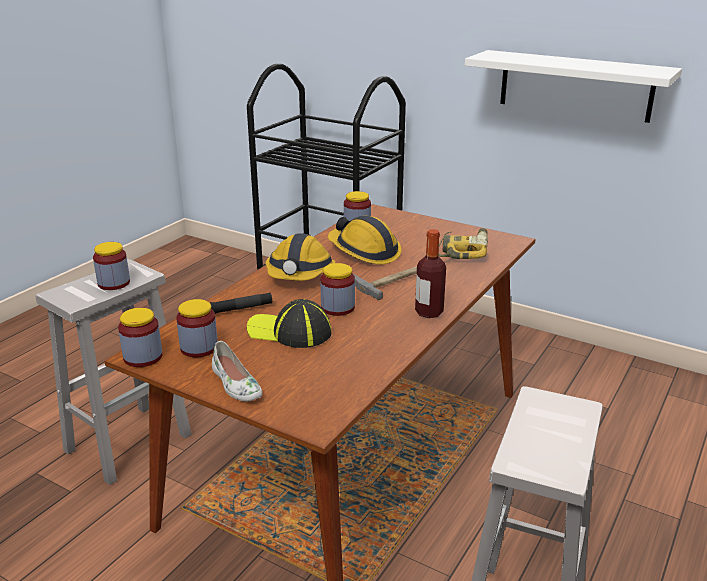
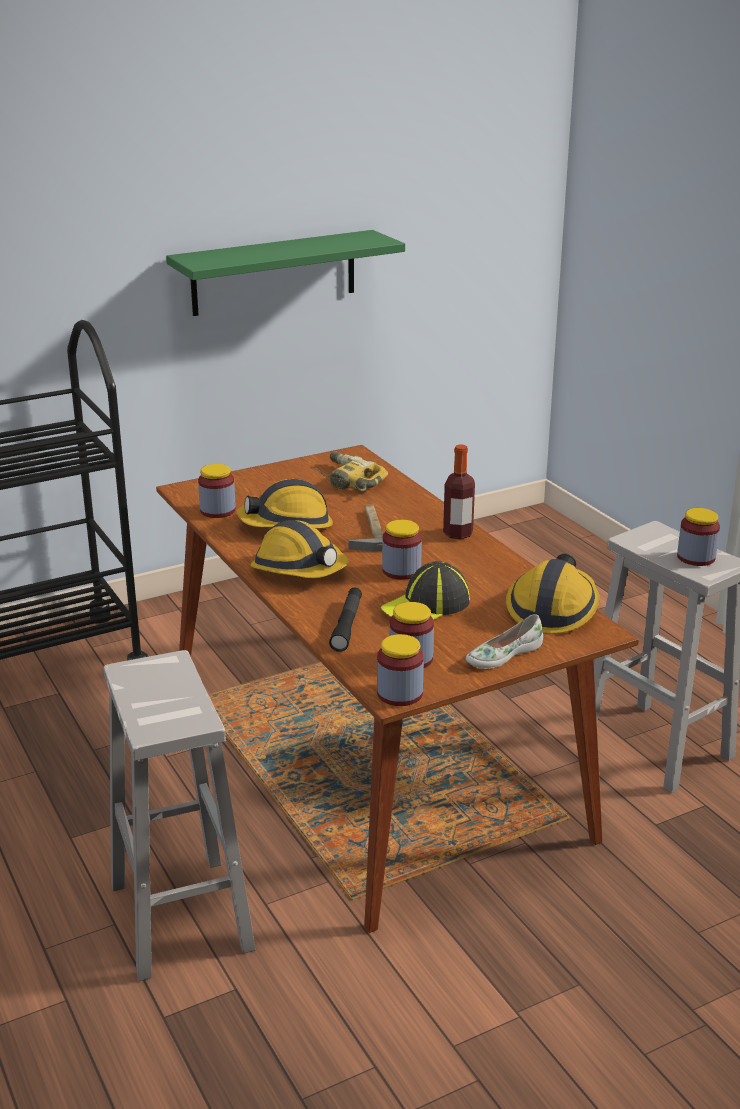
camera: 60 degrees left, 0 degrees up
(114, 283) = (170, 687): jar -> jar (696, 557)
(235, 384) = (503, 654): white shoe -> white shoe turned 150 degrees clockwise
(339, 387) = (552, 608): none -> hard hat
(575, 85) = (274, 273): white shelf -> green shelf

